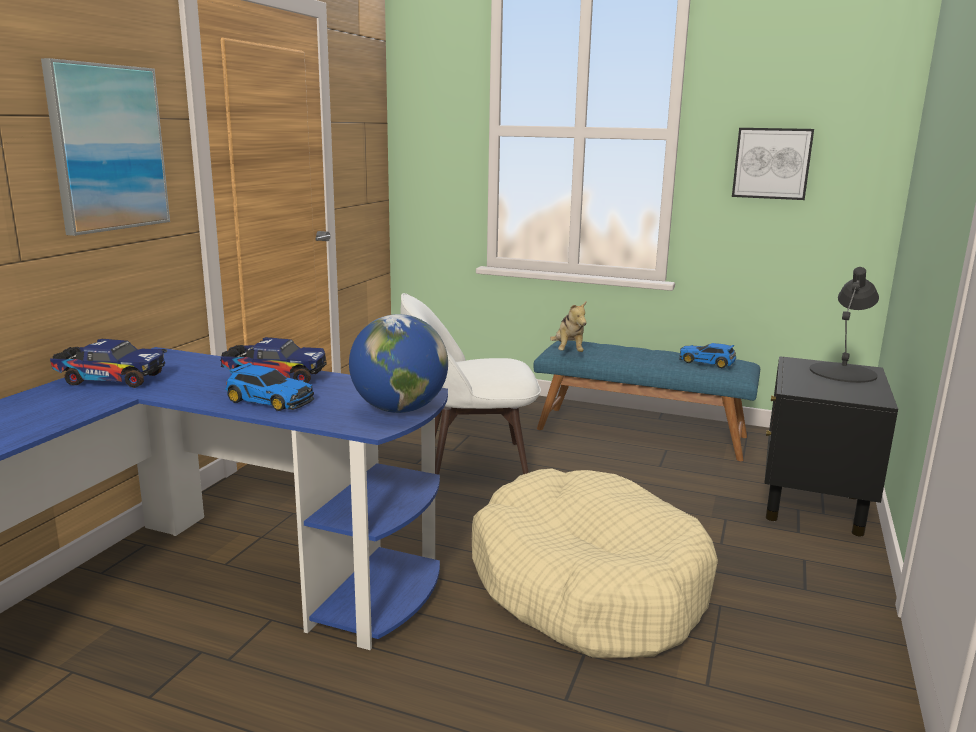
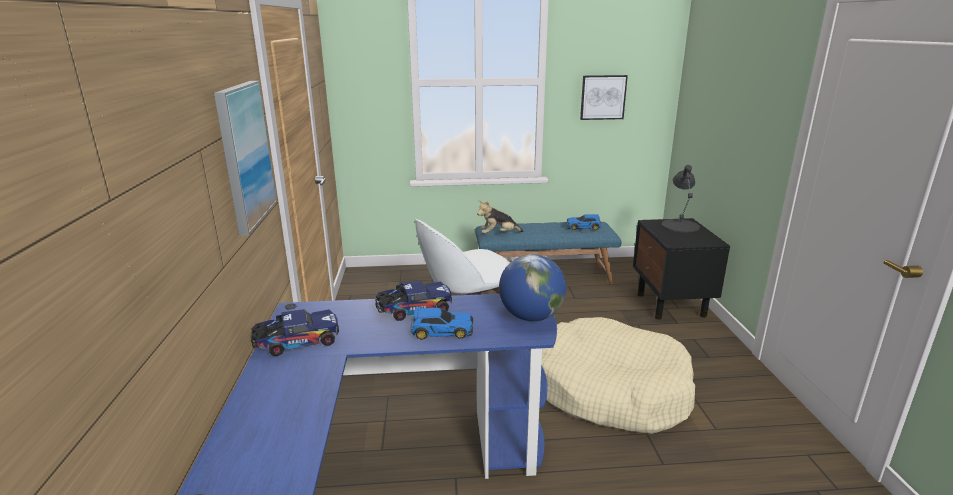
camera: 25 degrees left, 5 degrees up
(568, 352) = (498, 234): plush toy -> plush toy turned 105 degrees clockwise

